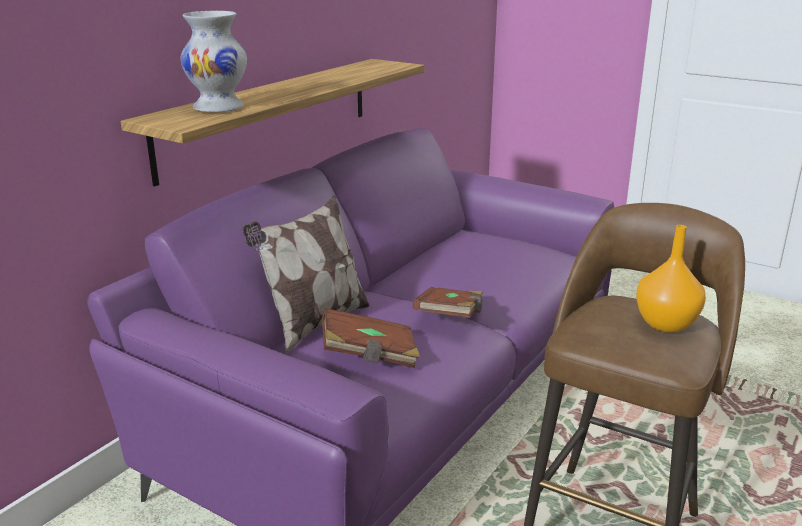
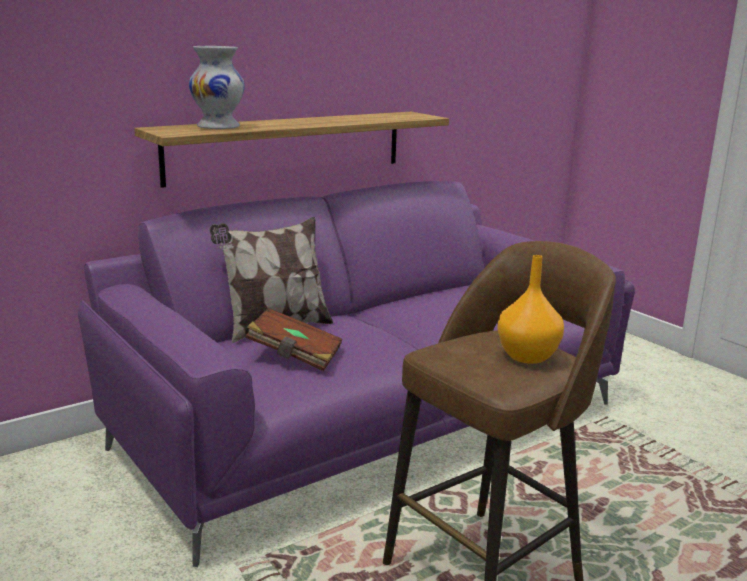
camera: 20 degrees right, 5 degrees down
(450, 318) = (395, 343): brown book -> none

